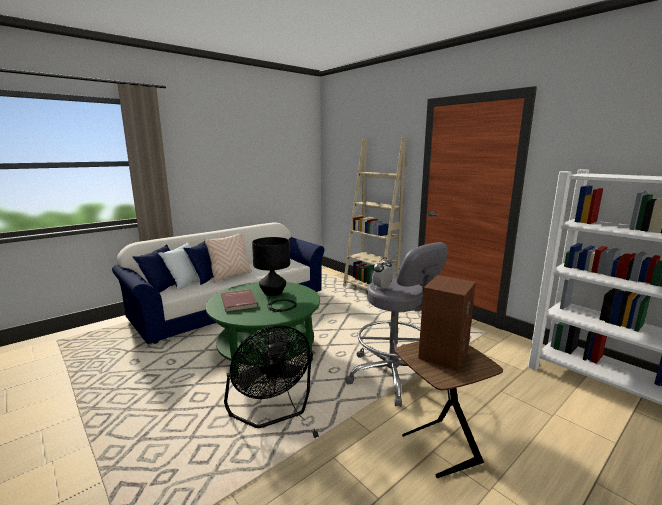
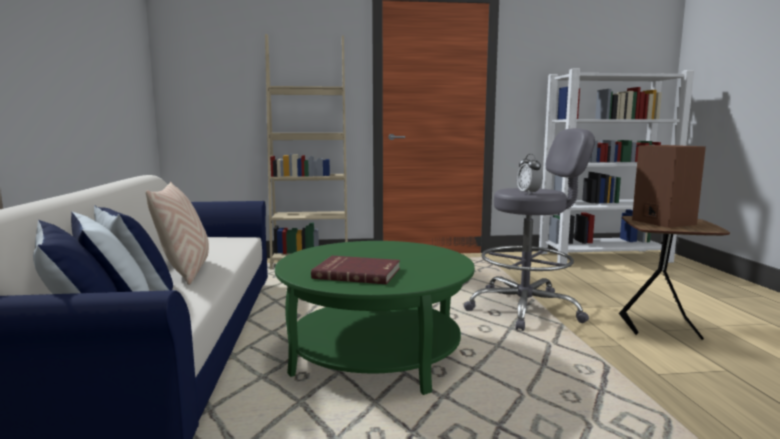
camera: 55 degrees left, 5 degrees down
(276, 297) = (378, 256): black table lamp -> none
(279, 413) = (552, 382): black fan -> none

